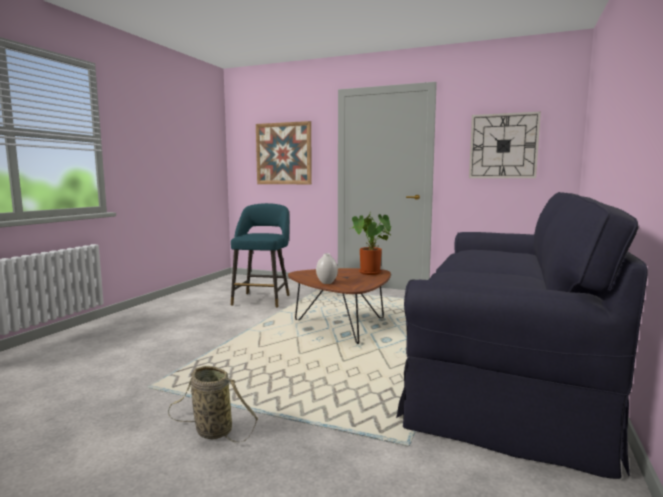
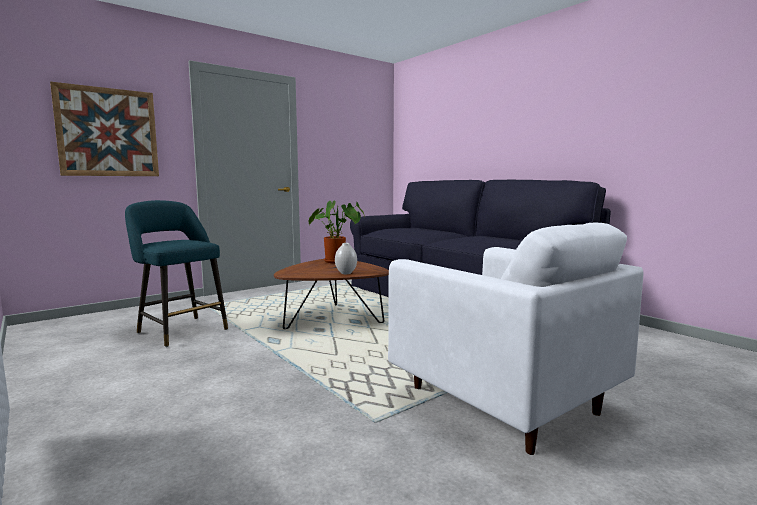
camera: 60 degrees left, 0 degrees up
(211, 431) = (501, 401): basket -> white armchair
(503, 146) = (349, 144): wall clock -> none

